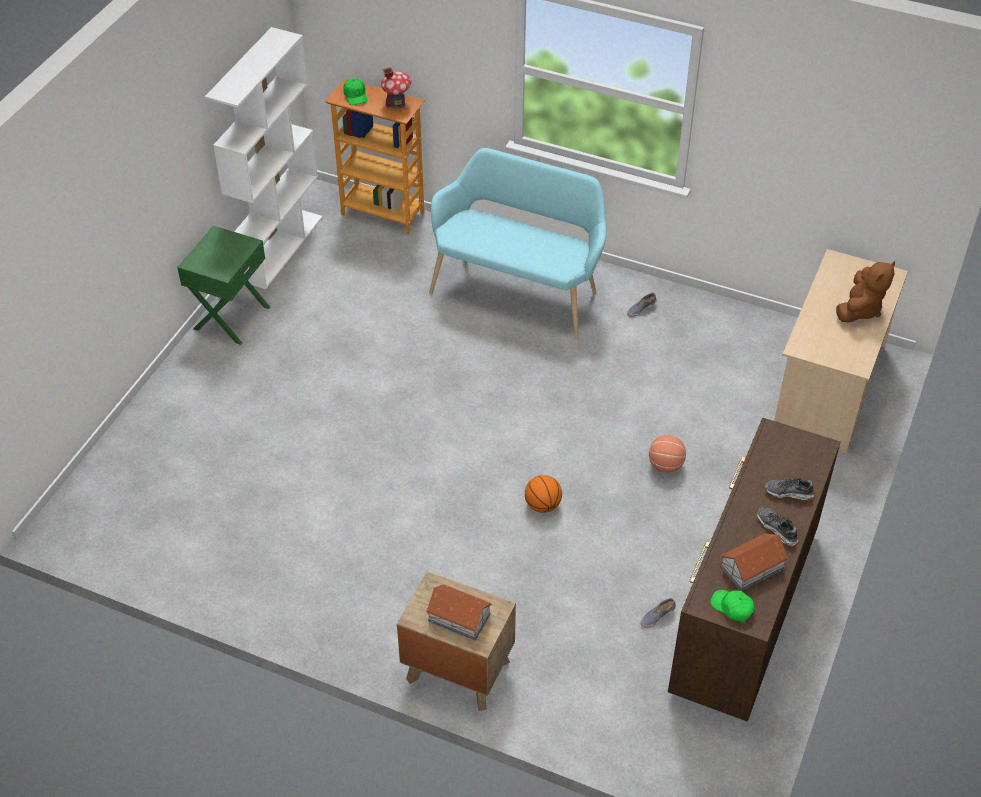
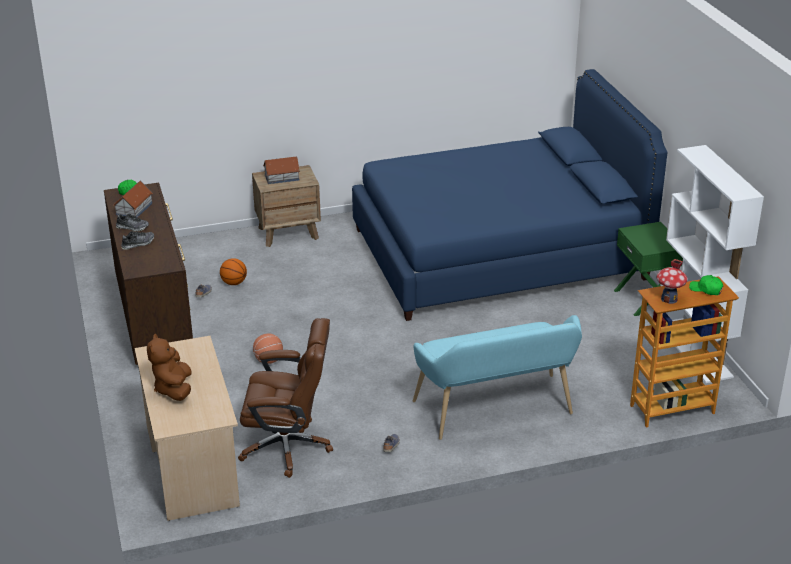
camera: 140 degrees right, 15 degrees down
(272, 465) = (497, 253): none -> blue bed
(542, 505) = (323, 307): basketball -> basketball (234, 283)
(729, 357) = (288, 446): none -> brown office chair

